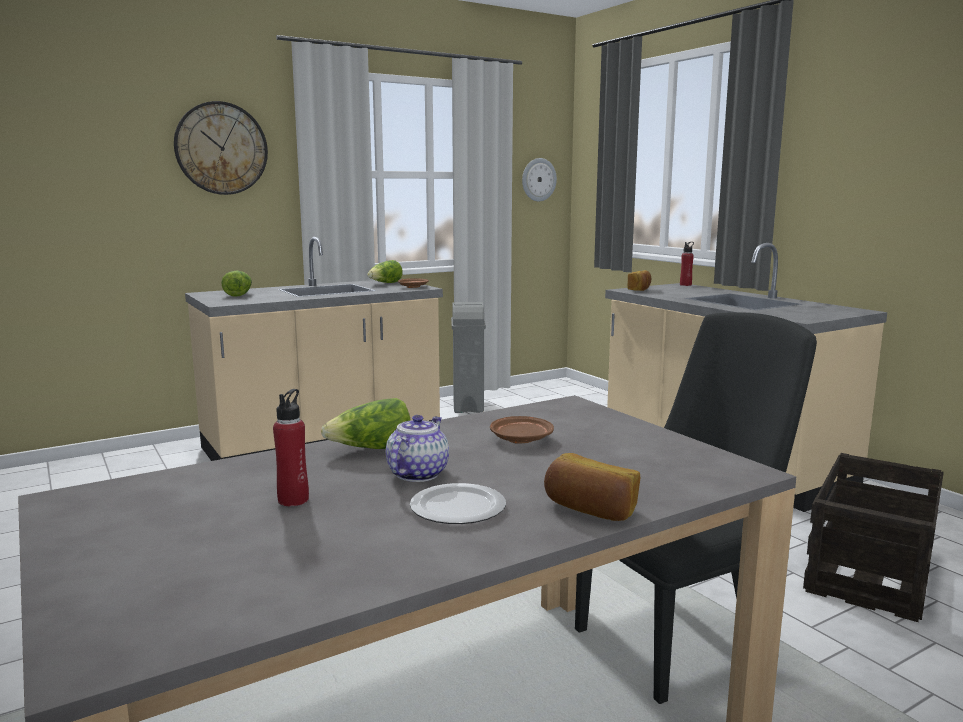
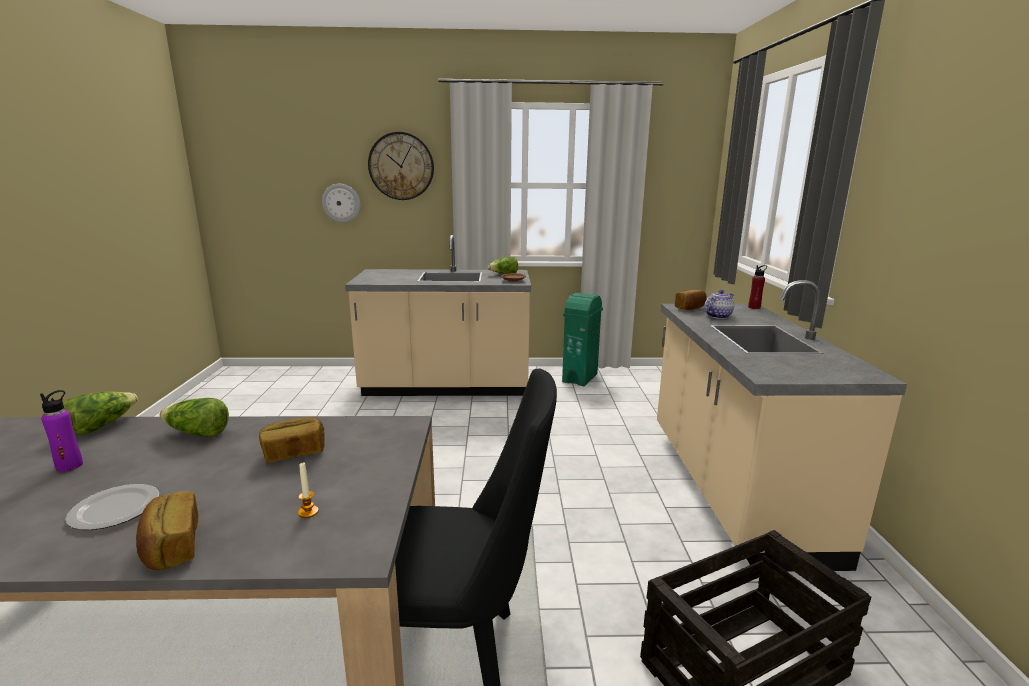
camera: 30 degrees right, 5 degrees up
(238, 294) = (388, 274): lettuce -> lettuce (102, 426)
(293, 500) = (69, 466): red bottle -> purple bottle
(418, 473) = (169, 466): teapot -> teapot (717, 316)
(468, 406) = (580, 378): grey trash can -> green trash can
(520, 439) = (294, 453): brown plate -> bread
(538, 179) = (679, 190): wall clock -> wall clock (341, 203)
(643, 464) = (308, 512): none -> candle

